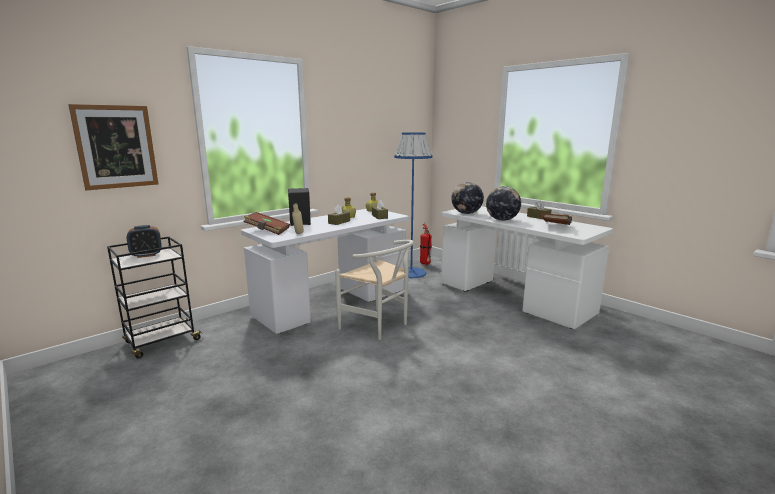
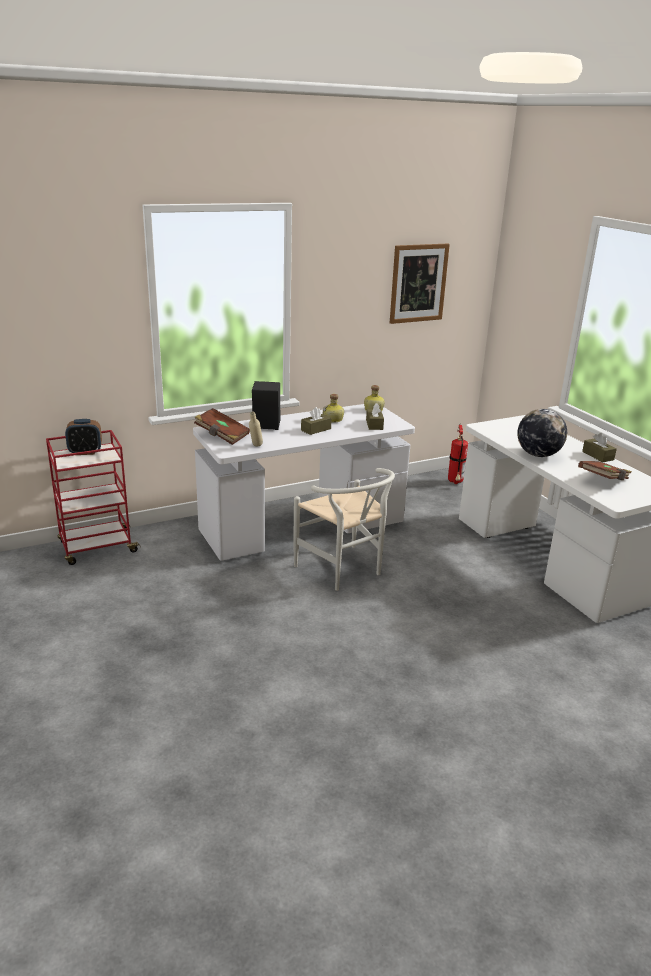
camera: 15 degrees right, 10 degrees up
(116, 147) = (59, 329): picture -> picture (418, 283)
(161, 341) = (96, 547): black cart -> red cart
(411, 273) = (427, 494): blue floor lamp -> none
(466, 213) = (499, 433): globe -> none

